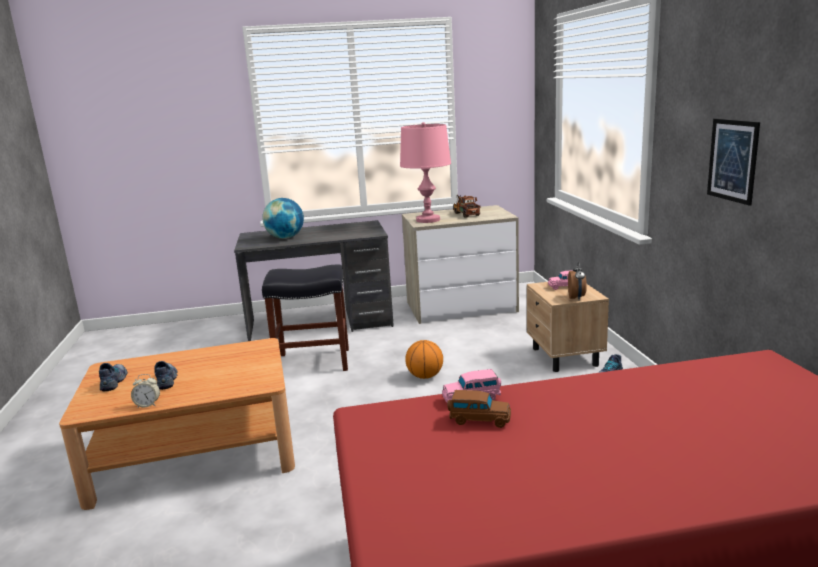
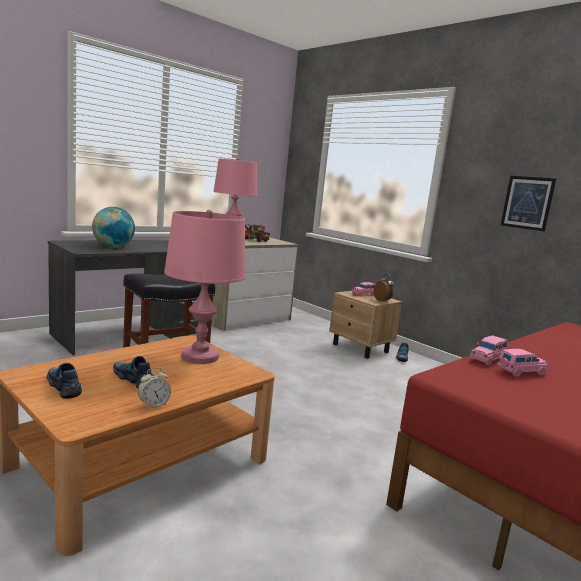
camera: 35 degrees left, 5 degrees down
(247, 362) = (199, 357): none -> pink table lamp
(425, 376) = (280, 369): basketball -> none
(479, 420) = (520, 372): brown toy car -> pink toy car

